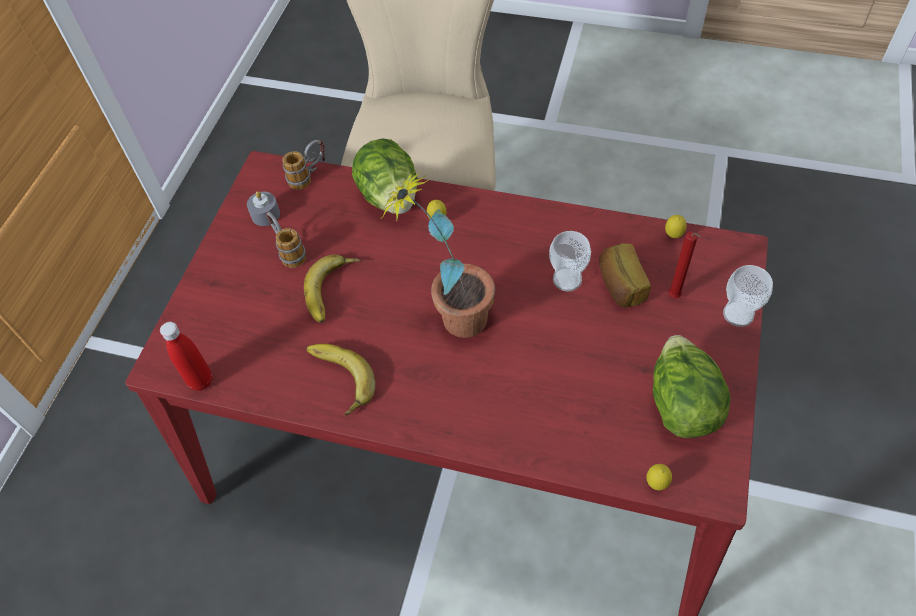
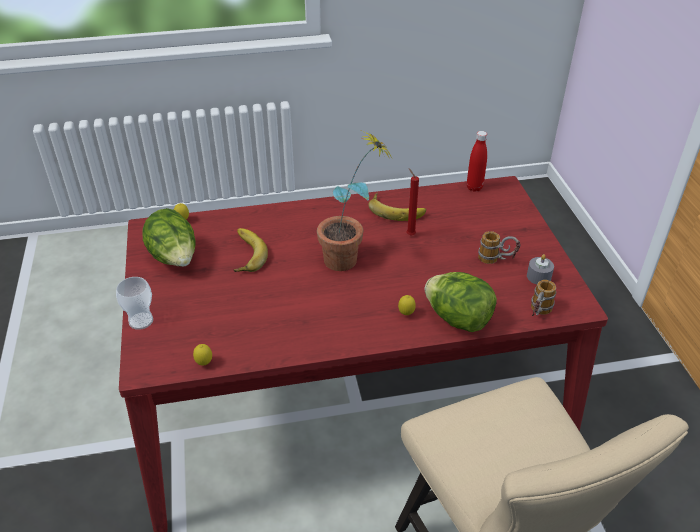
camera: 150 degrees right, 15 degrees down
(334, 291) = (441, 248): banana -> banana (244, 254)
(567, 279) = (280, 304): cup -> none
(620, 285) = (237, 313): bread -> none
(675, 297) = (192, 317): red candle -> red candle (409, 234)

